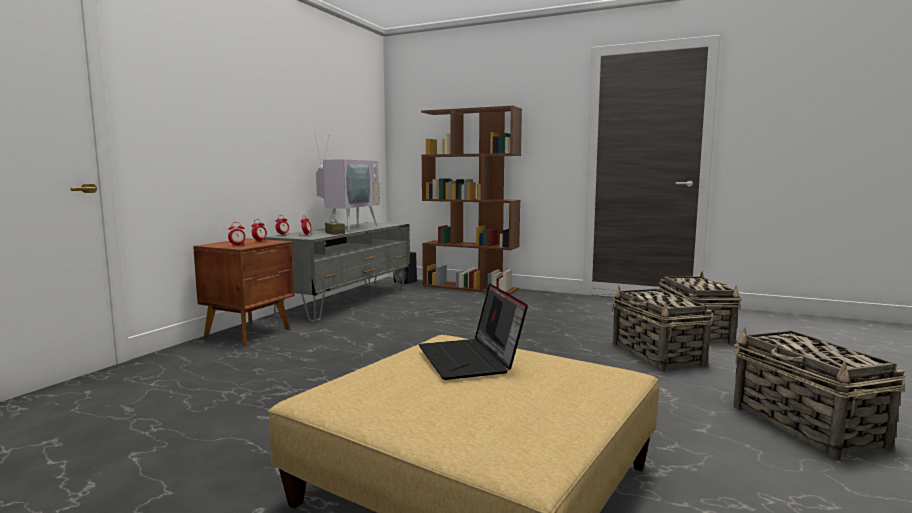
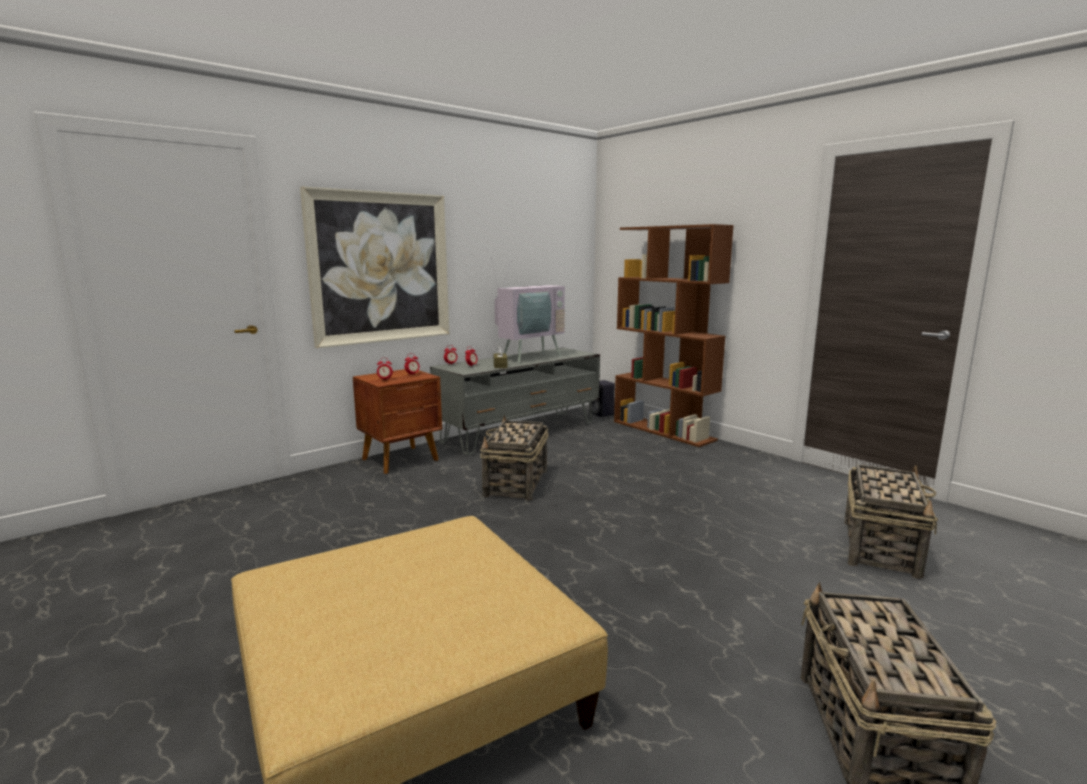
camera: 25 degrees right, 5 degrees up
(217, 132) = (380, 268): none -> picture
(470, 360) = (439, 560): laptop -> none
(657, 355) = (787, 572): basket -> basket (515, 483)

